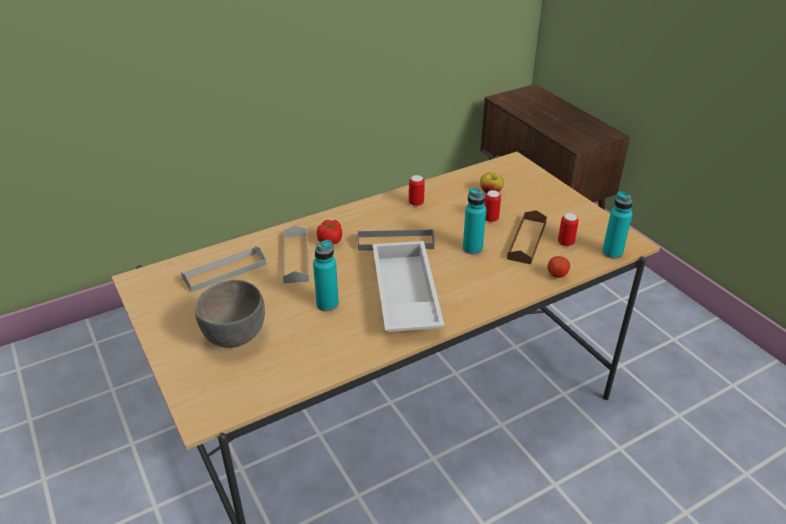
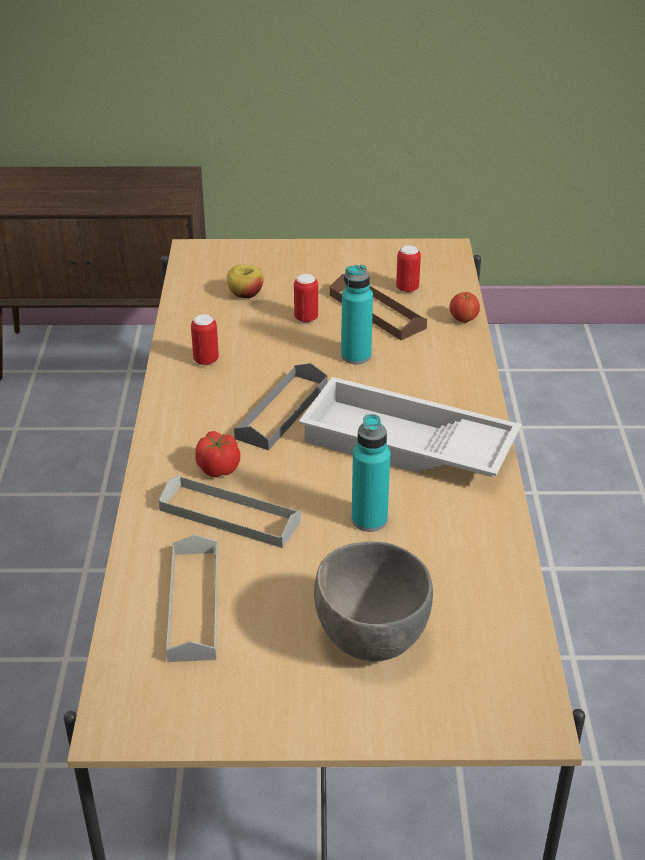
camera: 60 degrees left, 0 degrees up
(612, 252) = (453, 269): turquoise bottle -> none

